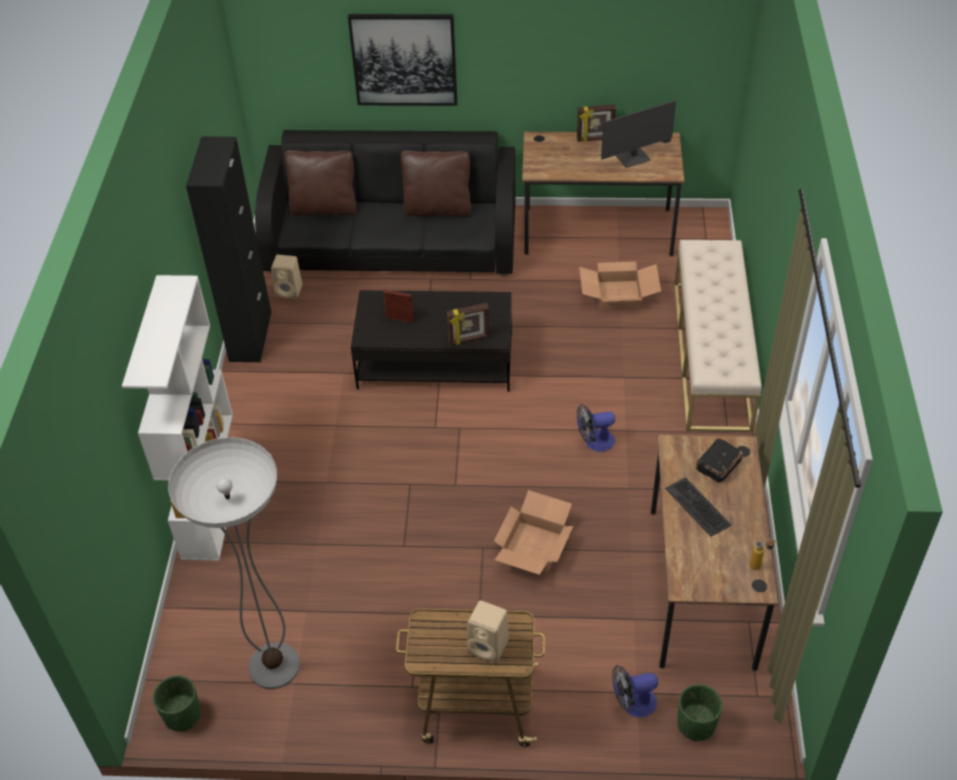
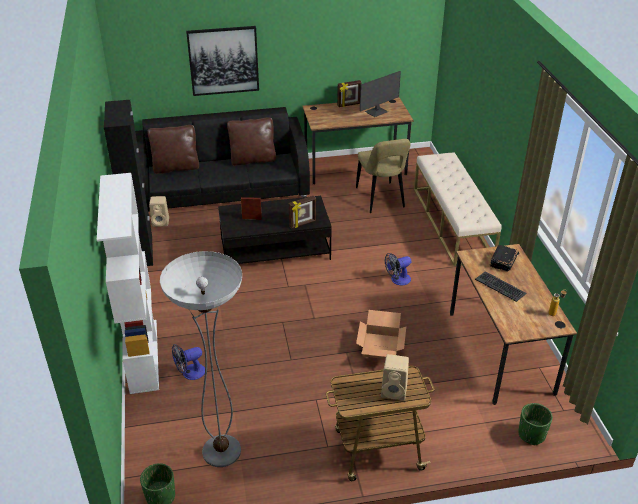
camera: 15 degrees left, 10 degrees down
(617, 295) = (381, 199): cardboard box -> beige chair
(632, 704) = (484, 430): fan -> fan (189, 373)

